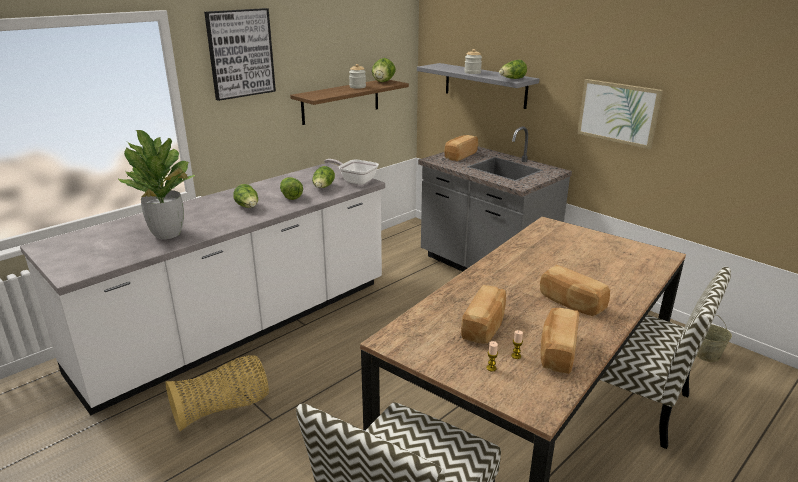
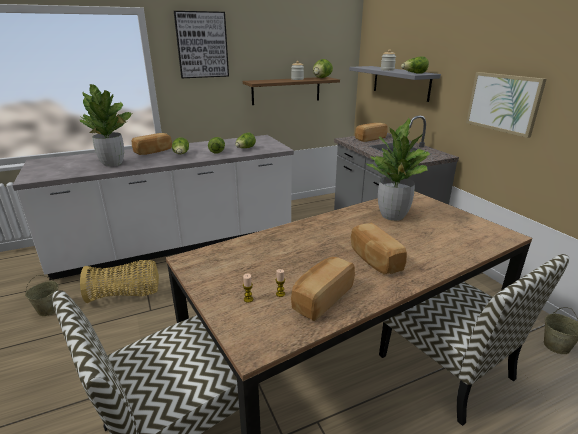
camera: 20 degrees right, 0 degrees up
(126, 453) = (49, 309): none -> beige bucket
(355, 180) = (273, 147): frying pan -> none
(485, 326) = (277, 264): bread -> bread (154, 151)
(550, 251) = (392, 216): none -> potted plant

